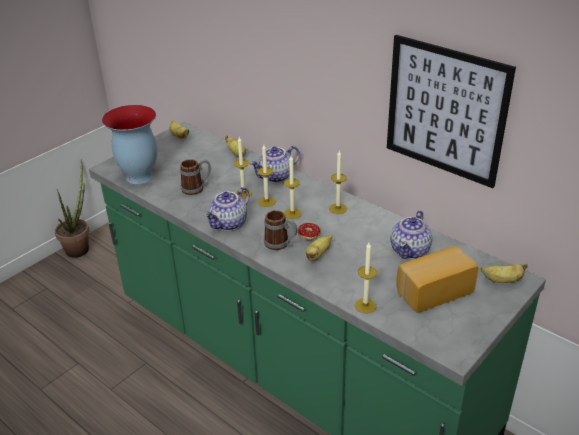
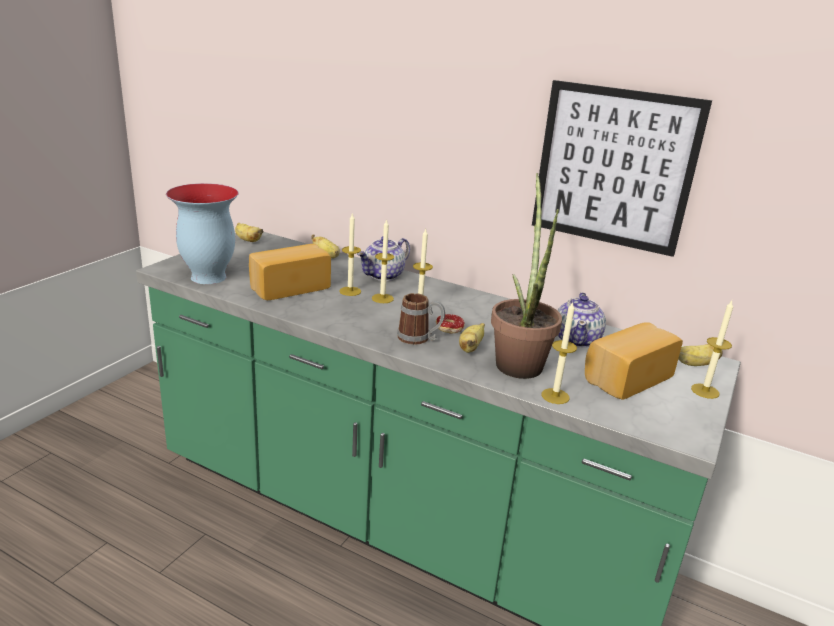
camera: 15 degrees left, 10 degrees down
(80, 247) = (93, 403): potted plant -> potted plant (518, 361)
(197, 188) = (288, 287): mug -> bread
(229, 224) = (344, 320): teapot -> none
(338, 208) = (471, 303): candle -> candle (705, 391)

